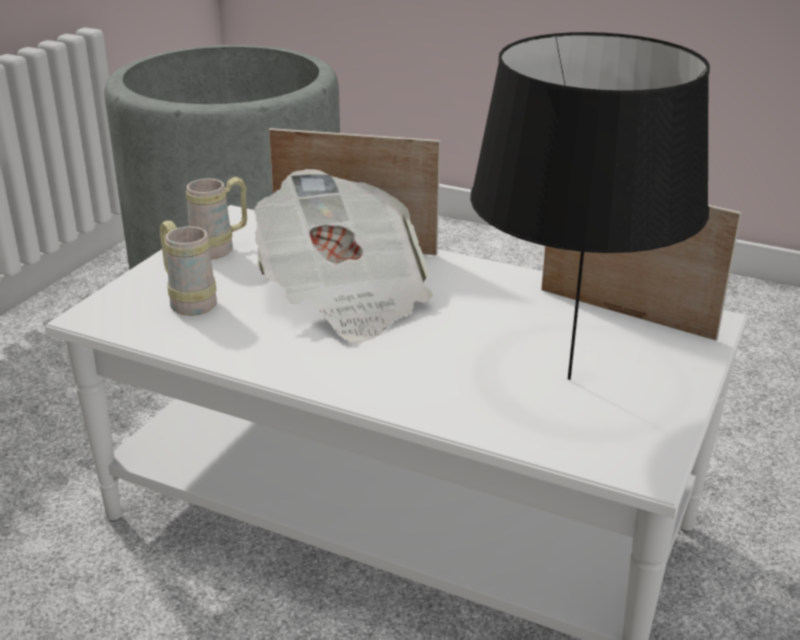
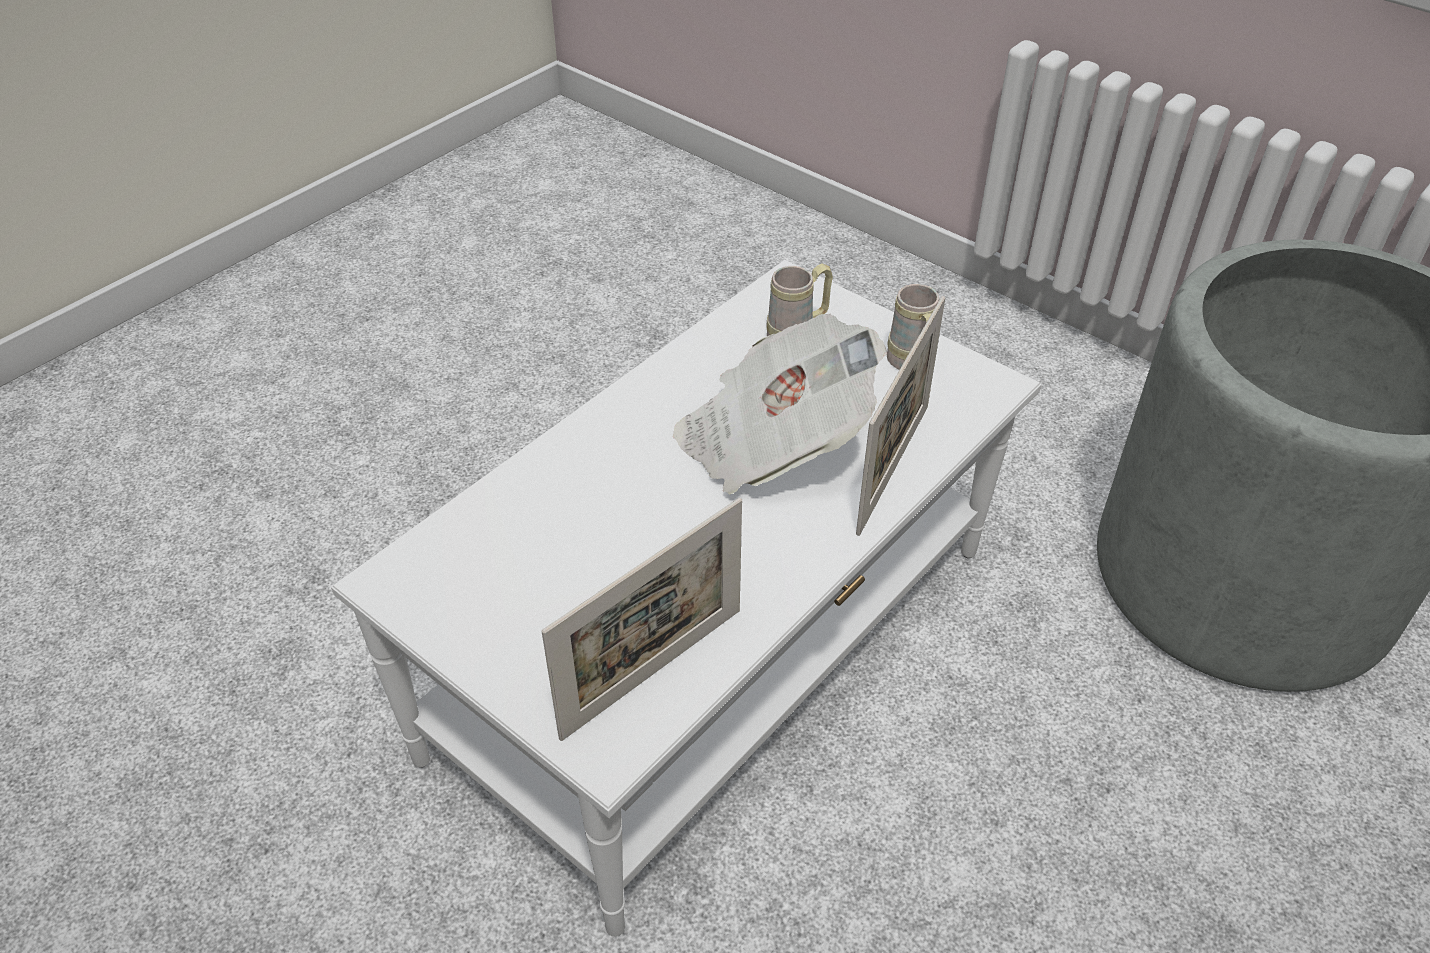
camera: 105 degrees right, 15 degrees up
(569, 378) = (545, 575): black table lamp -> none

